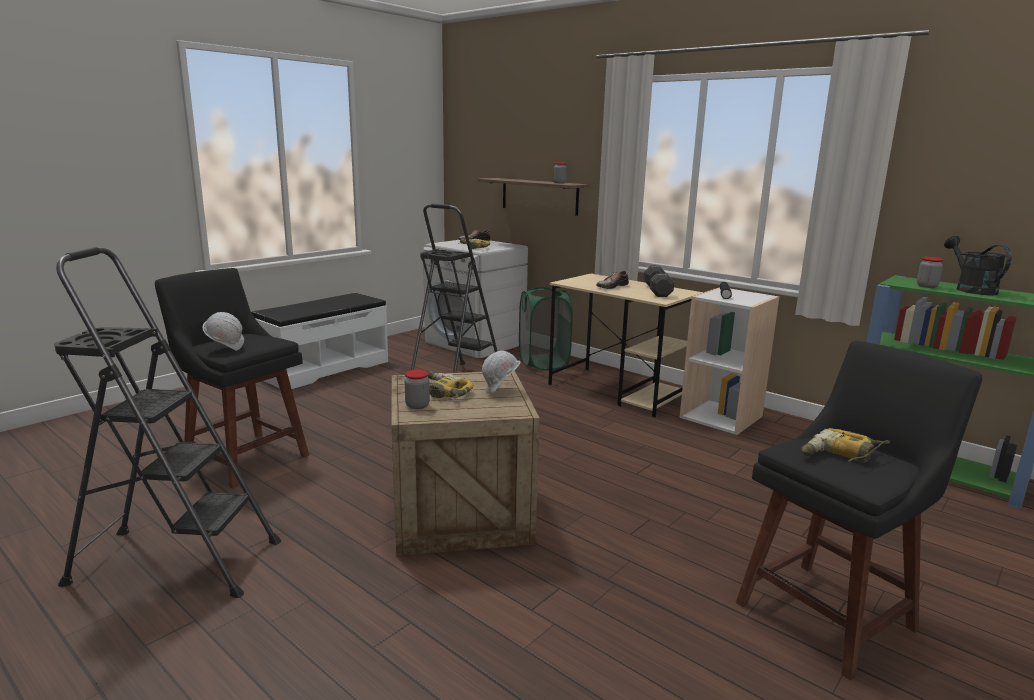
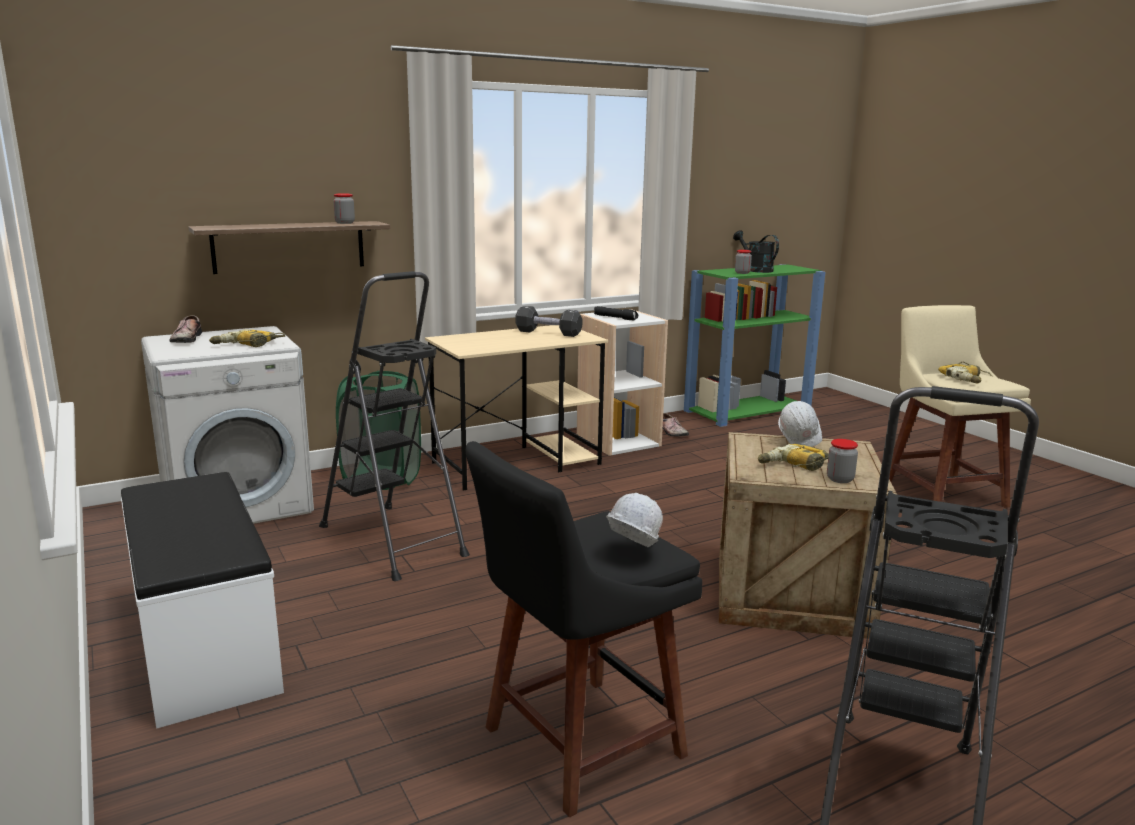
camera: 70 degrees left, 0 degrees up
(611, 286) = (509, 341): shoe -> shoe (671, 432)
(830, 613) = (941, 492): black stool -> beige stool
(970, 289) = (755, 270): black watering can -> black watering can turned 45 degrees clockwise

